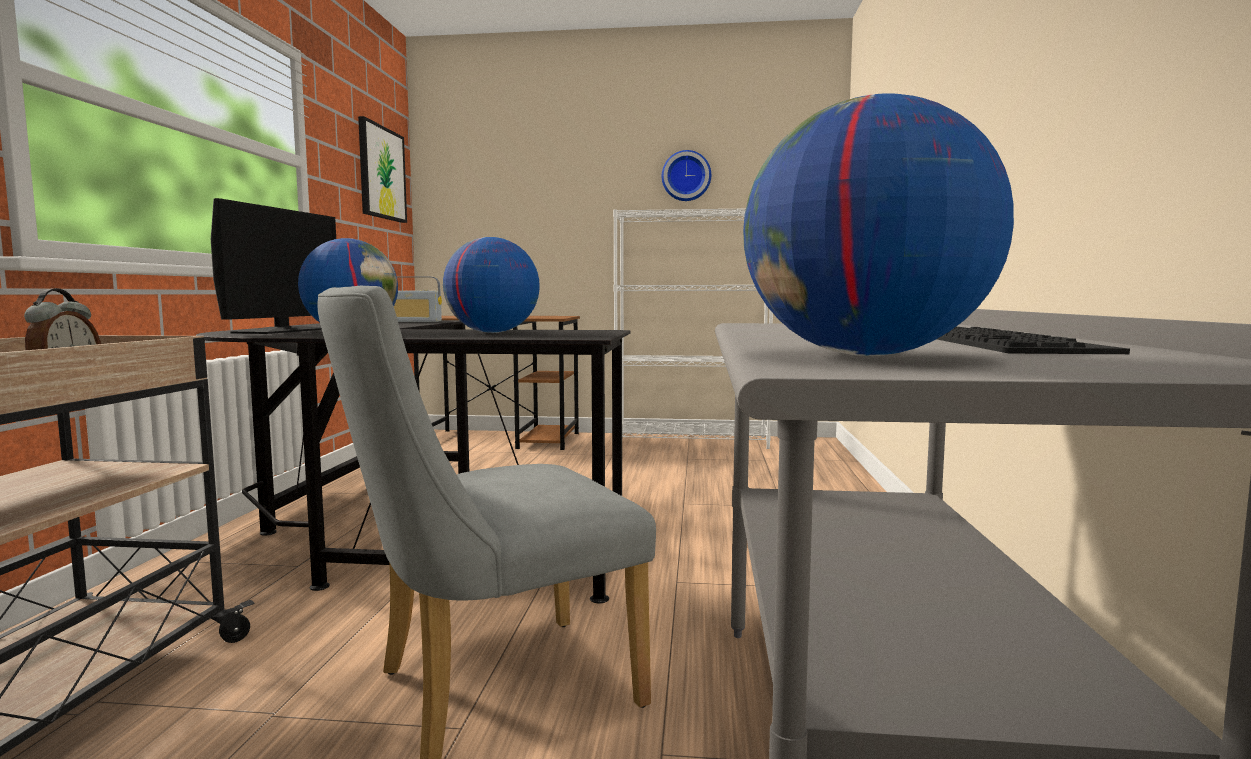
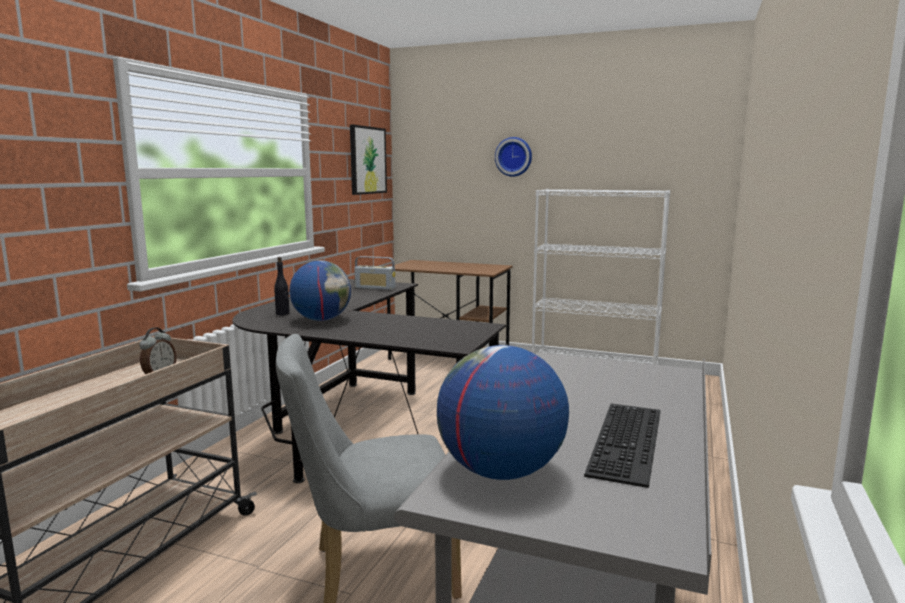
camera: 15 degrees right, 5 degrees up
(282, 331) = (282, 313): monitor -> black bottle
(492, 332) = (406, 328): globe -> none
(686, 176) = (601, 157): wall clock -> wall clock (514, 156)

